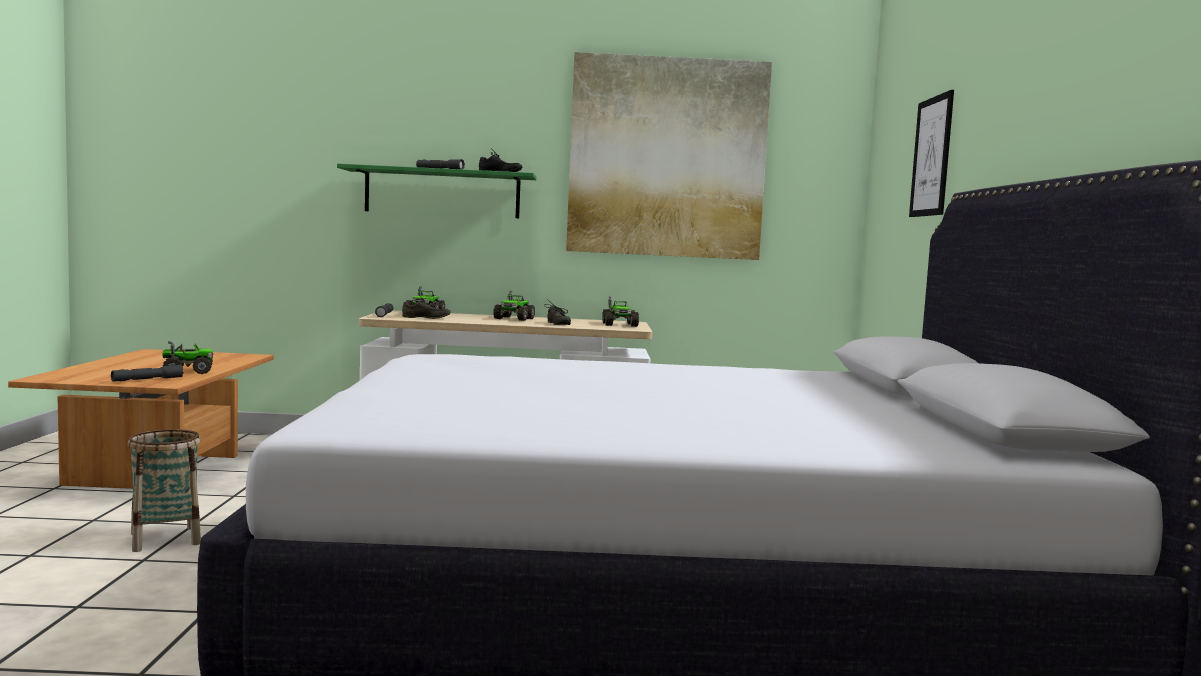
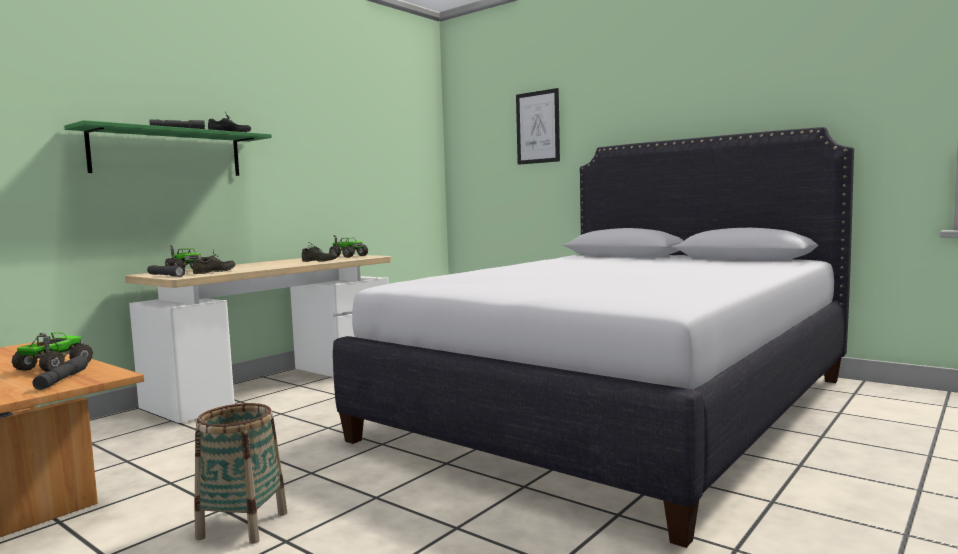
camera: 50 degrees left, 0 degrees up
(514, 319) = (268, 263): toy truck -> none
(667, 158) = (338, 125): picture -> none

